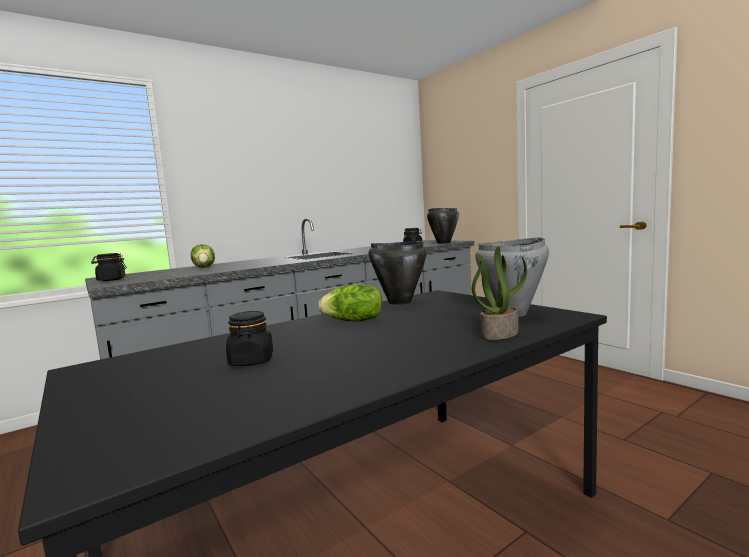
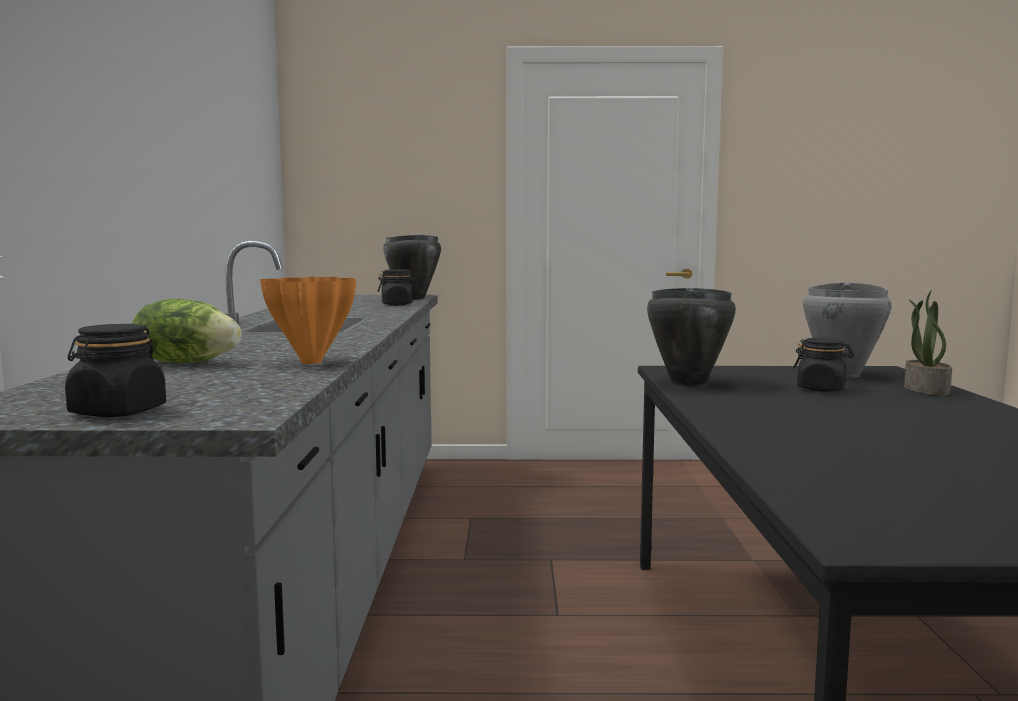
camera: 55 degrees left, 0 degrees up
(219, 270) = (313, 362): none -> orange vase
(251, 361) = (931, 459): black jar -> black jar (821, 389)
(354, 321) = (770, 408): lettuce -> none

